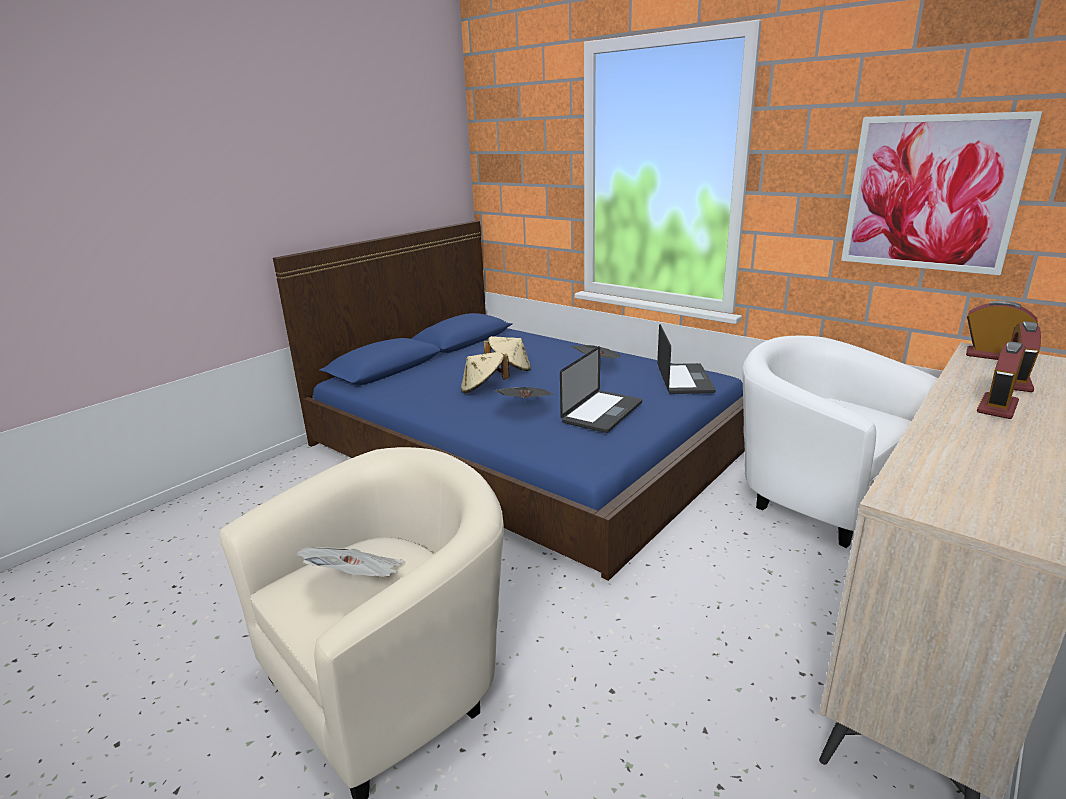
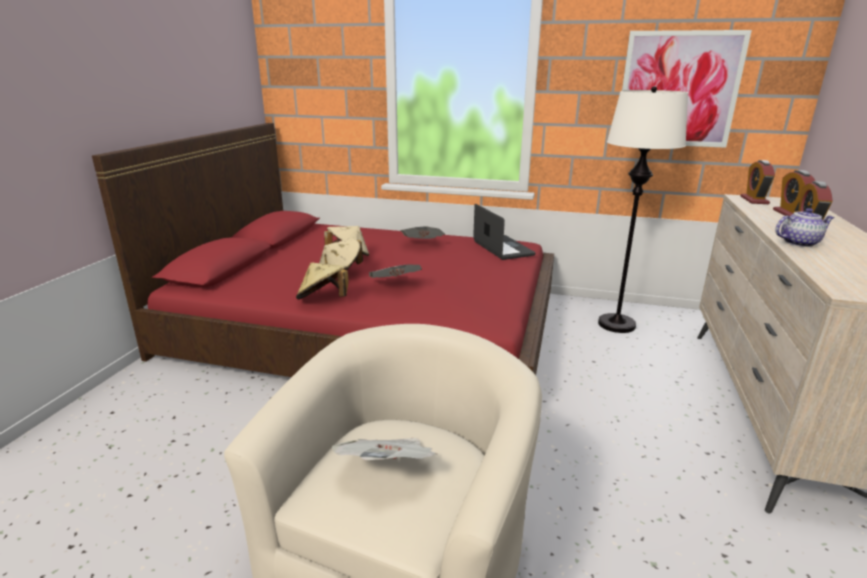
camera: 25 degrees left, 0 degrees up
(447, 412) = (324, 299): none -> beige hat
(526, 444) = (370, 323): blue bed -> red bed
(602, 412) = (466, 280): laptop -> none
(815, 494) = (616, 324): white armchair -> white floor lamp
(948, 425) = (799, 243): none -> teapot
(991, 356) = (754, 200): alarm clock -> alarm clock turned 90 degrees counterclockwise

